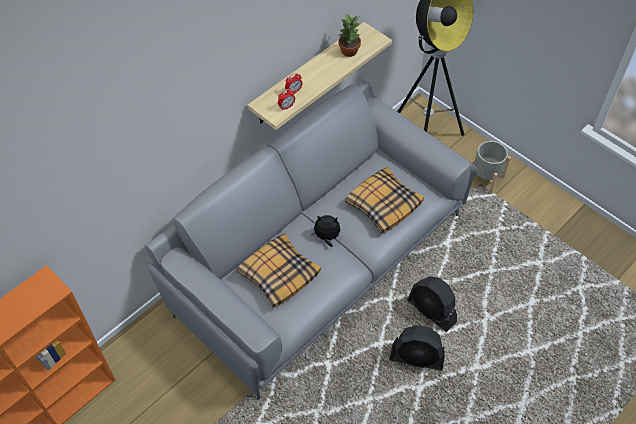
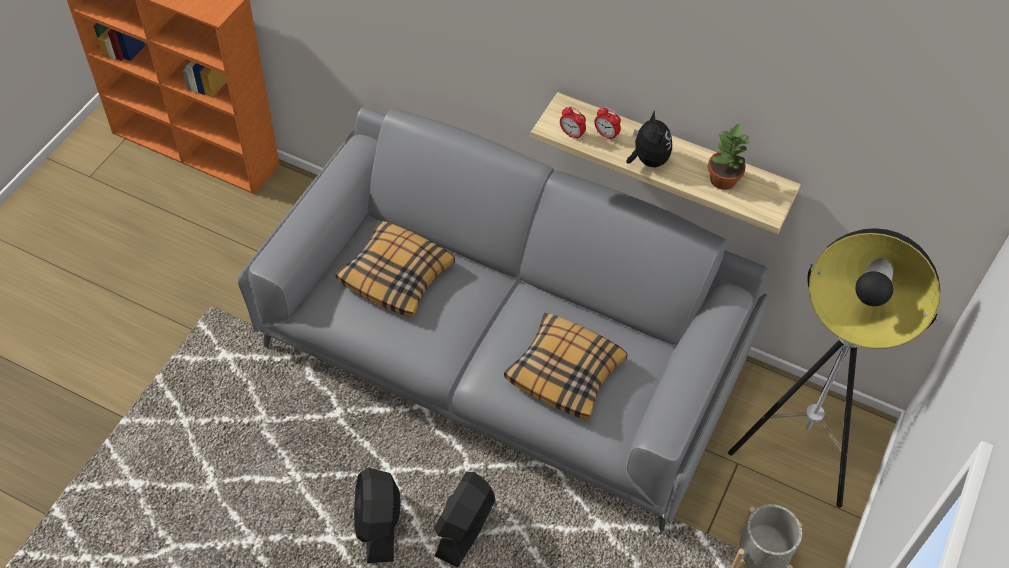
camera: 70 degrees right, 0 degrees up
(326, 237) = (481, 317): plush toy -> plush toy (647, 160)

